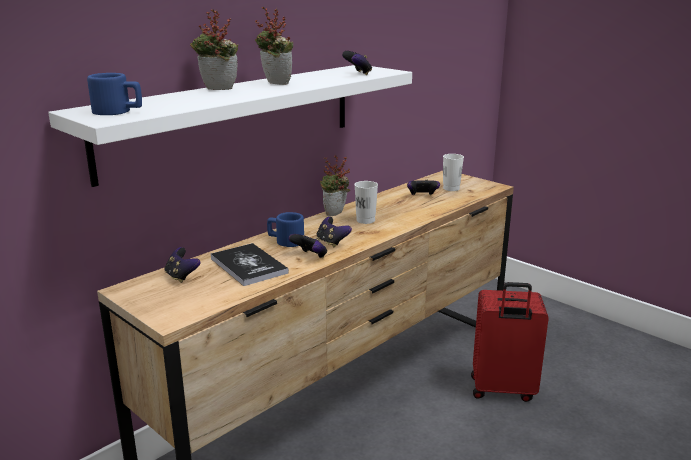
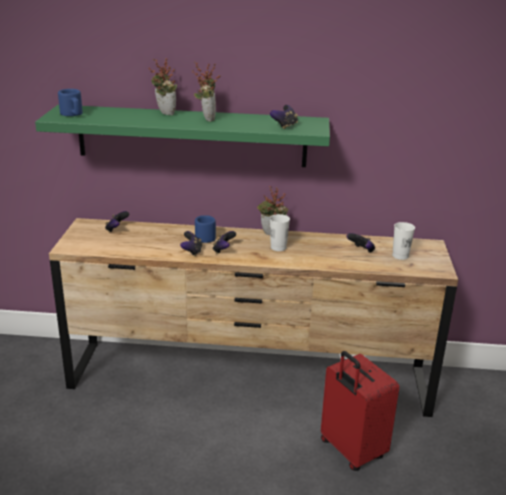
camera: 50 degrees right, 5 degrees up
(234, 118) = (191, 136): white shelf -> green shelf
(248, 265) = (154, 240): book -> none

